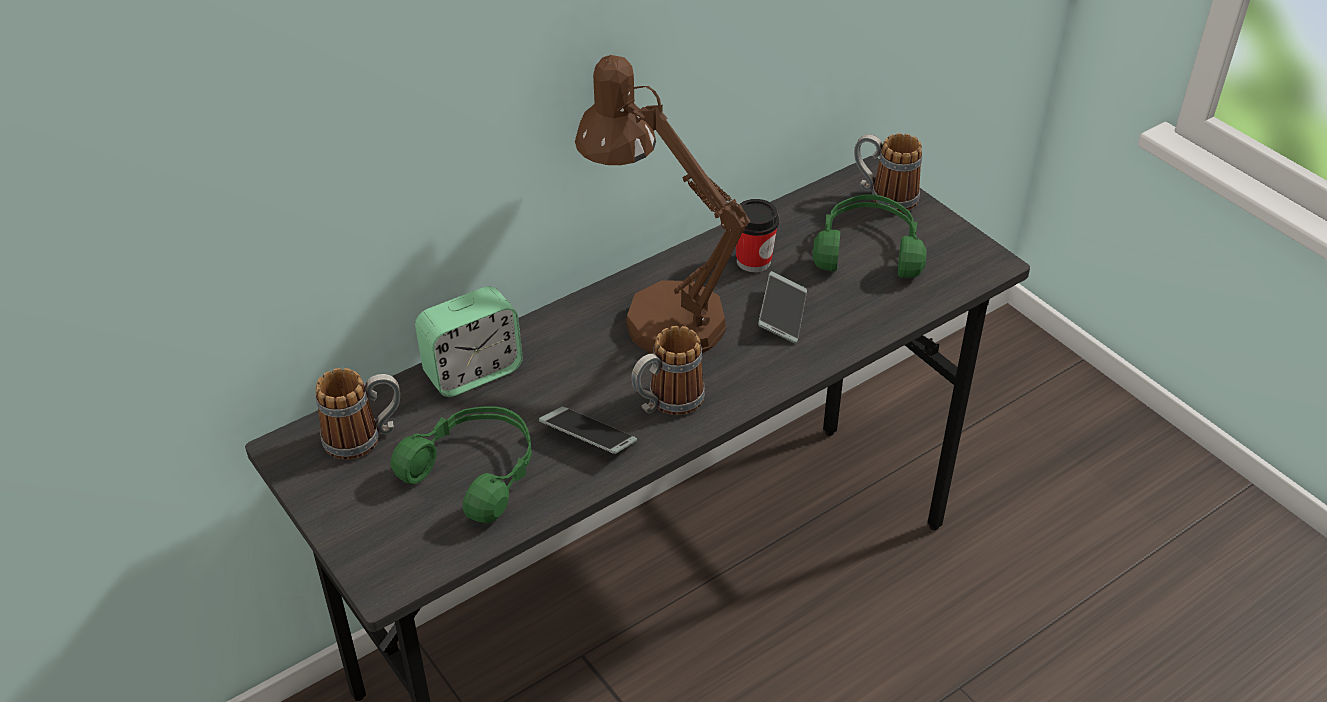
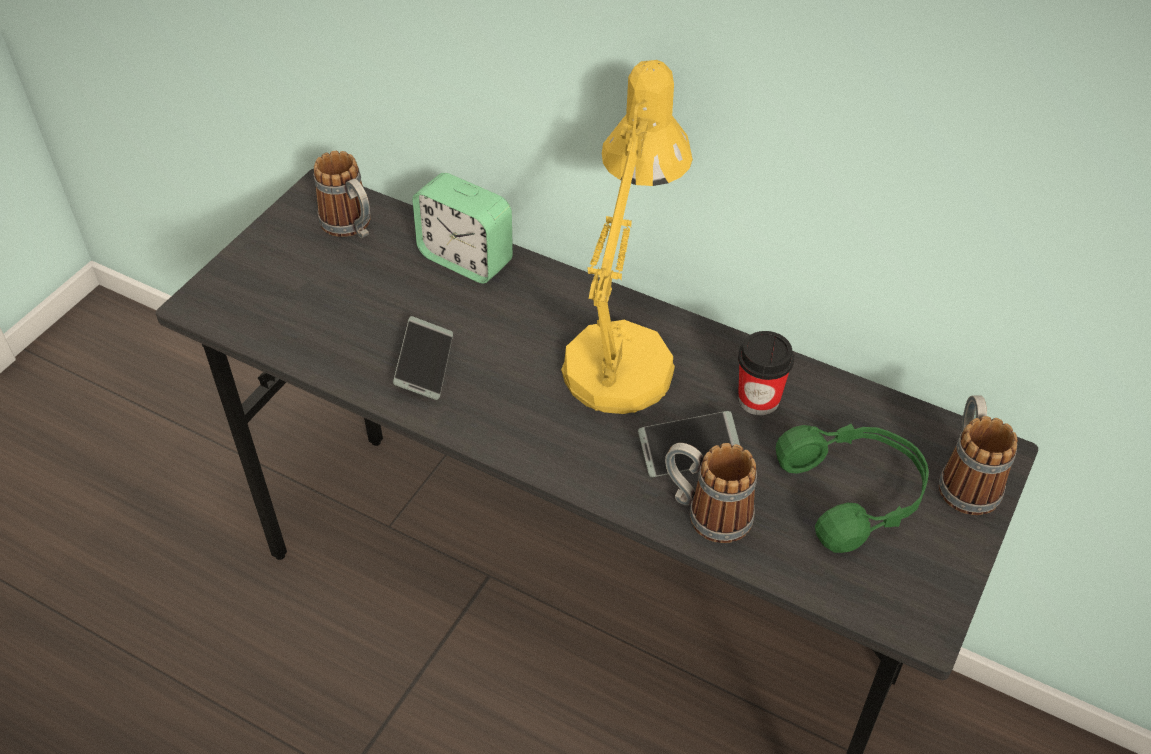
camera: 65 degrees right, 5 degrees up
(476, 471) = (346, 308): green headphones -> none
(658, 314) = (624, 354): brown table lamp -> yellow table lamp
(666, 403) = (500, 404): mug -> mug (706, 513)

